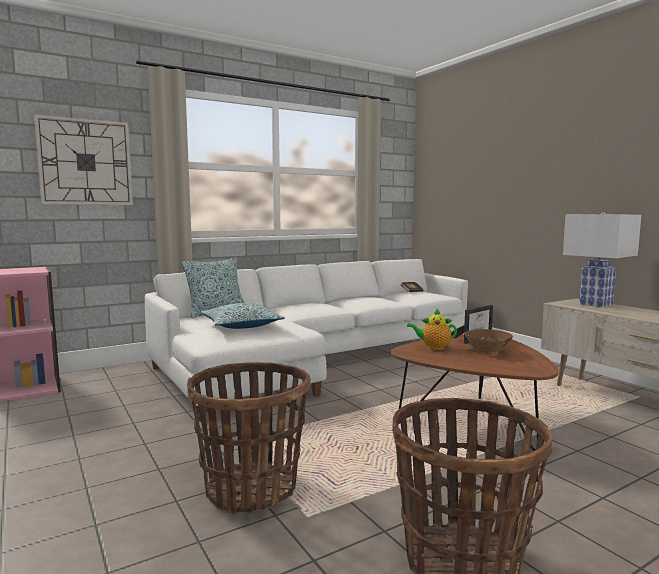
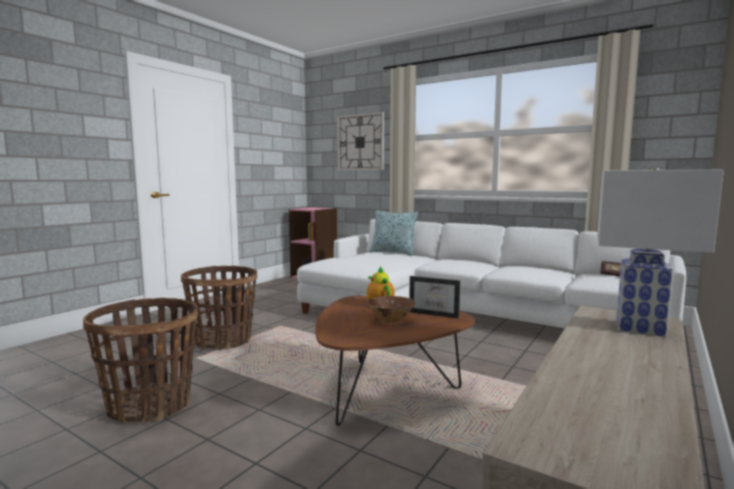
camera: 65 degrees right, 0 degrees up
(241, 325) = (360, 260): pillow -> none

